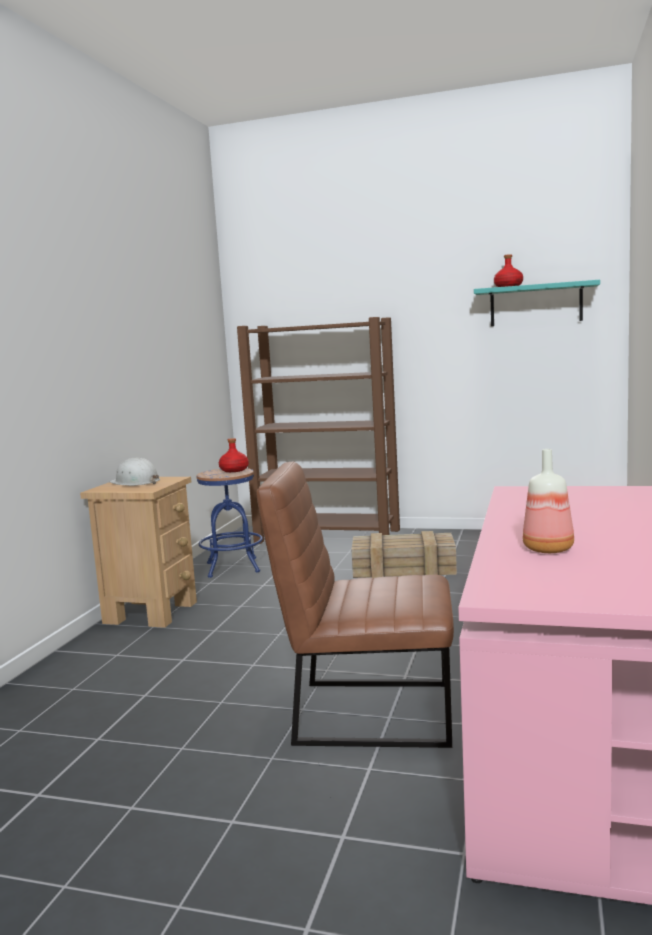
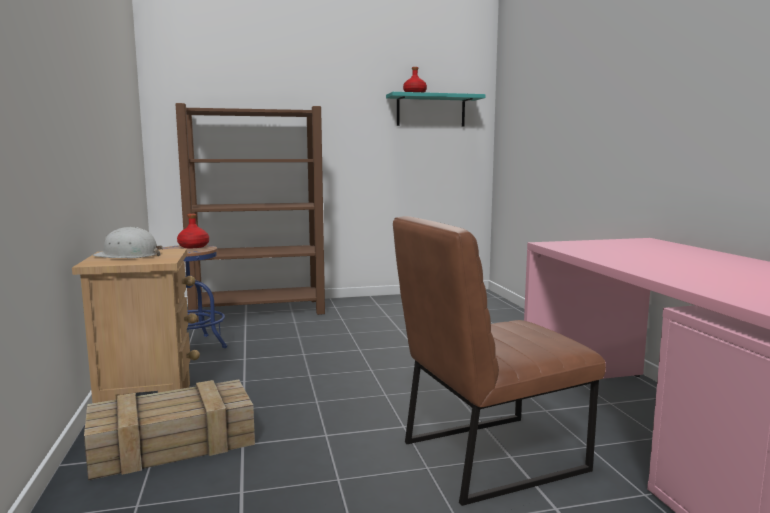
camera: 30 degrees left, 0 degrees up
(405, 568) = (362, 329): crate -> crate (175, 443)
(550, 549) = (712, 278): bottle -> none

